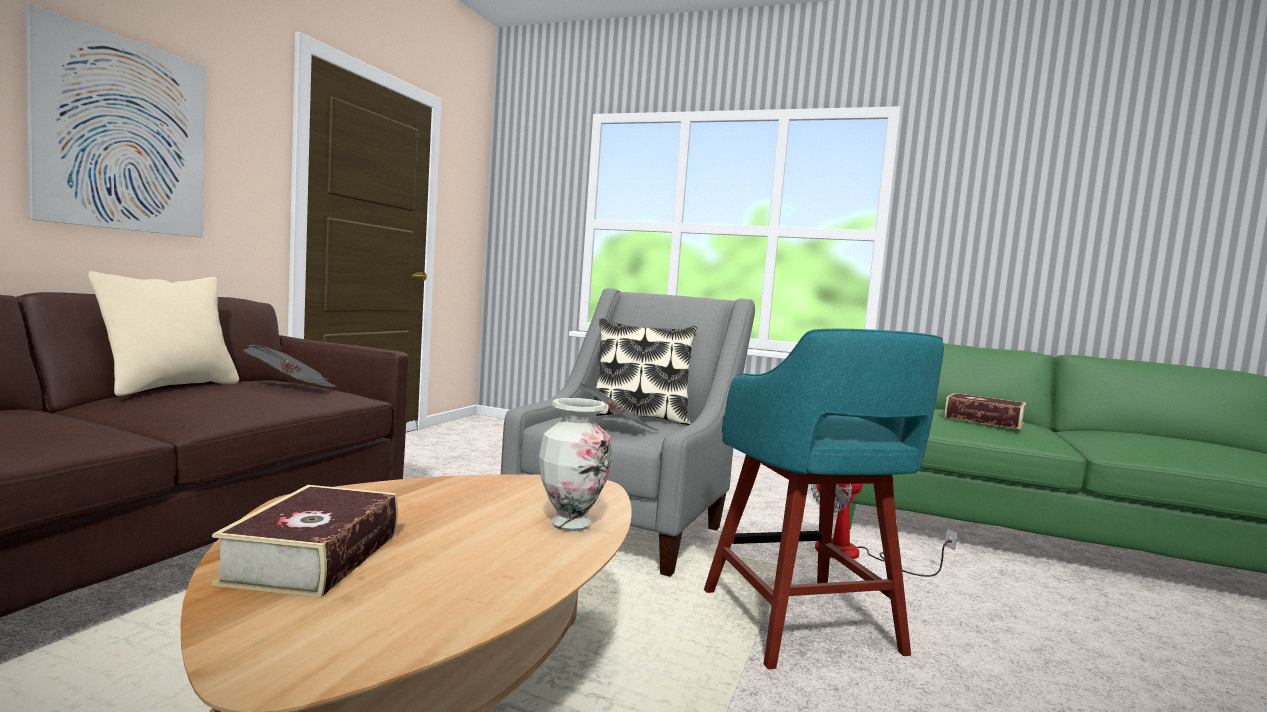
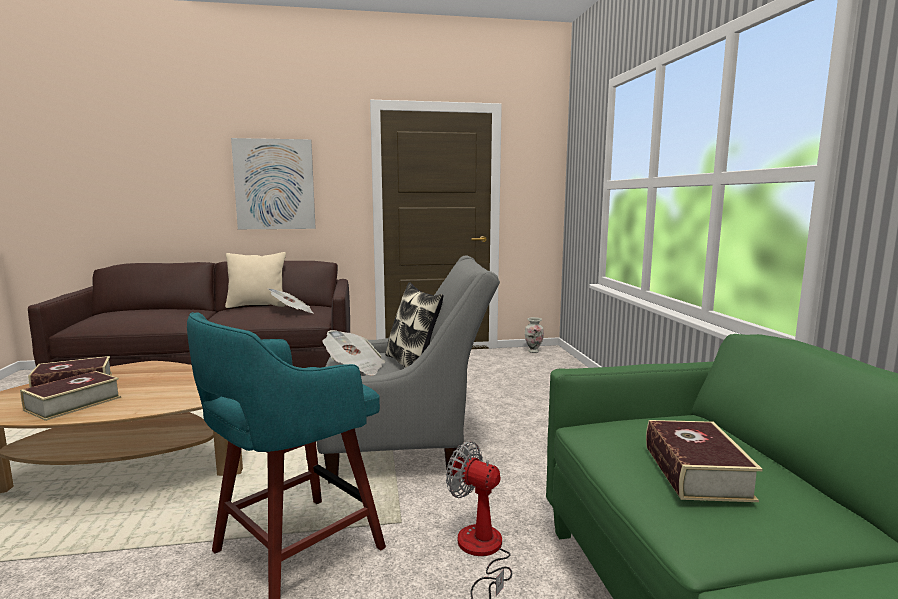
camera: 60 degrees right, 5 degrees up
(476, 564) = (73, 404): none -> book
(570, 524) = (142, 404): vase -> vase (533, 351)

